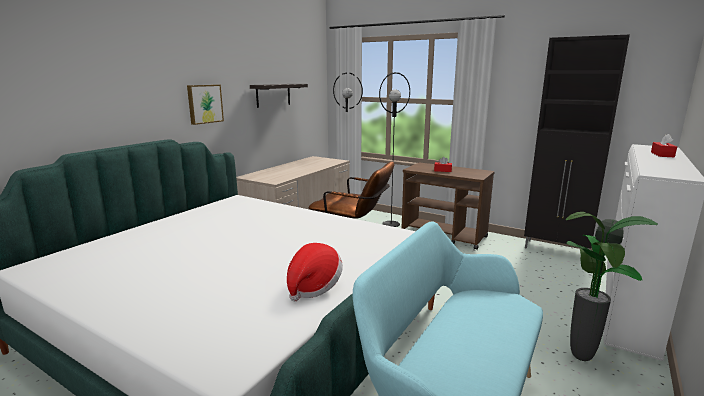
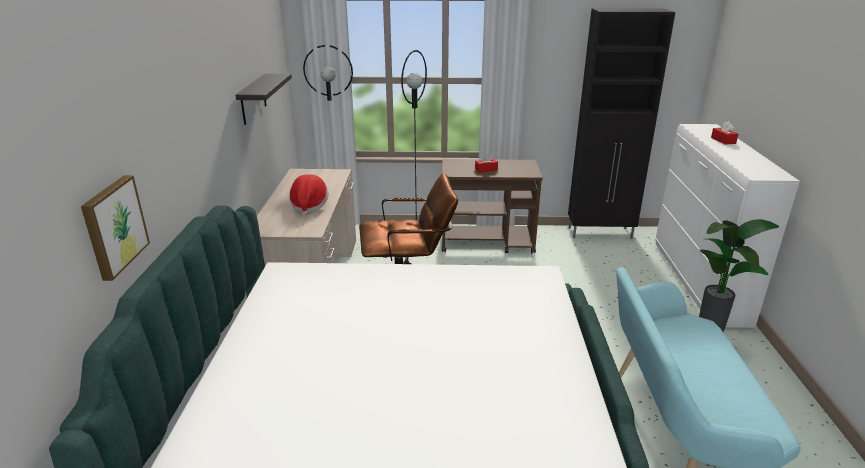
camera: 30 degrees left, 10 degrees up
(204, 104) = (206, 144): picture -> picture (113, 226)
(313, 287) = (547, 372): hat -> hat (309, 205)

